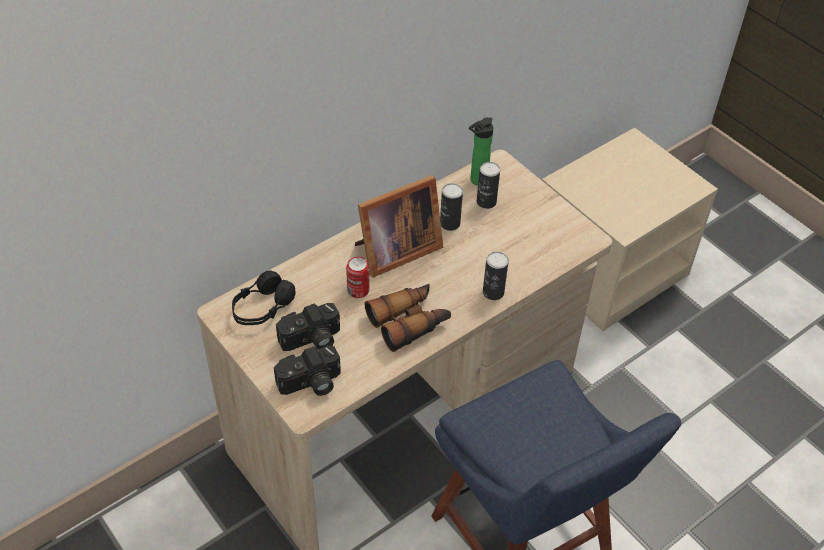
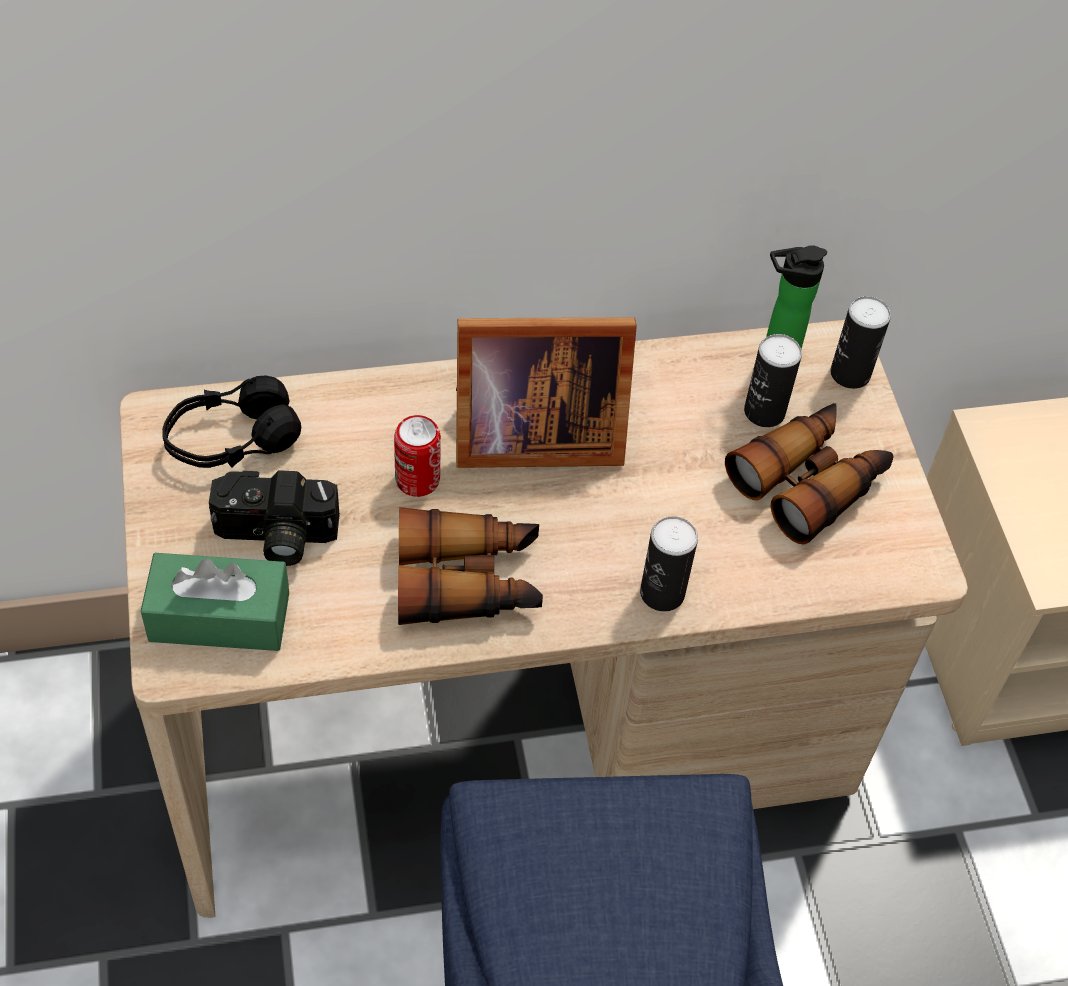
camera: 25 degrees right, 5 degrees up
(310, 384) = (219, 617): camera -> green tissue box
(450, 223) = (667, 425): can -> can (850, 374)
(523, 222) = (810, 481): none -> binoculars

